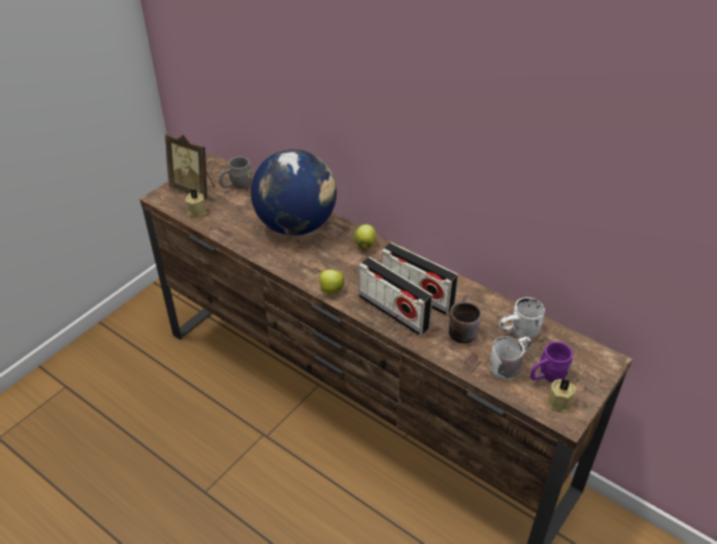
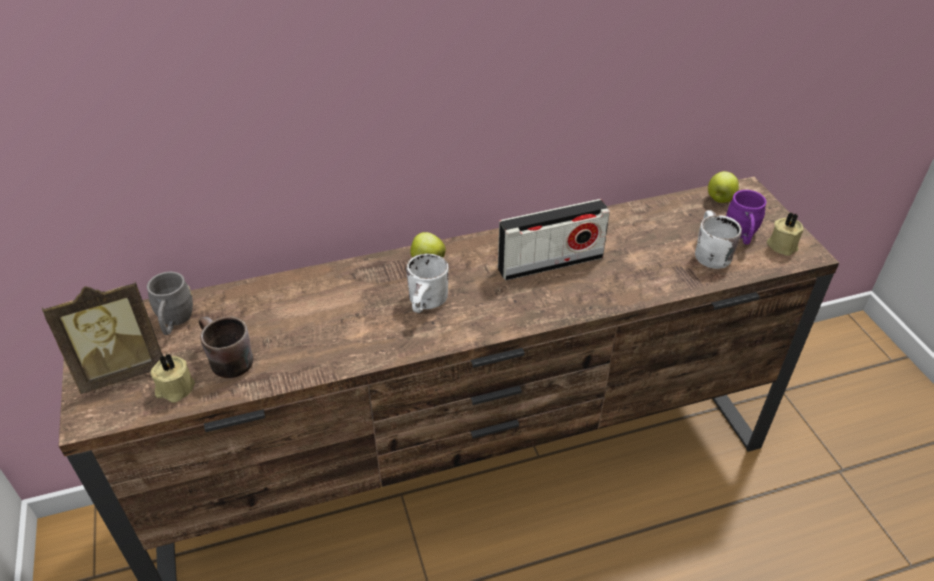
camera: 55 degrees left, 0 degrees up
(296, 225) = (326, 302): globe -> none
(330, 290) = (477, 328): apple -> apple (720, 199)
(393, 312) = (562, 294): radio -> none
(460, 328) = (630, 258): brown mug -> brown mug (224, 361)
(520, 332) = (669, 221): white mug -> white mug (429, 304)

